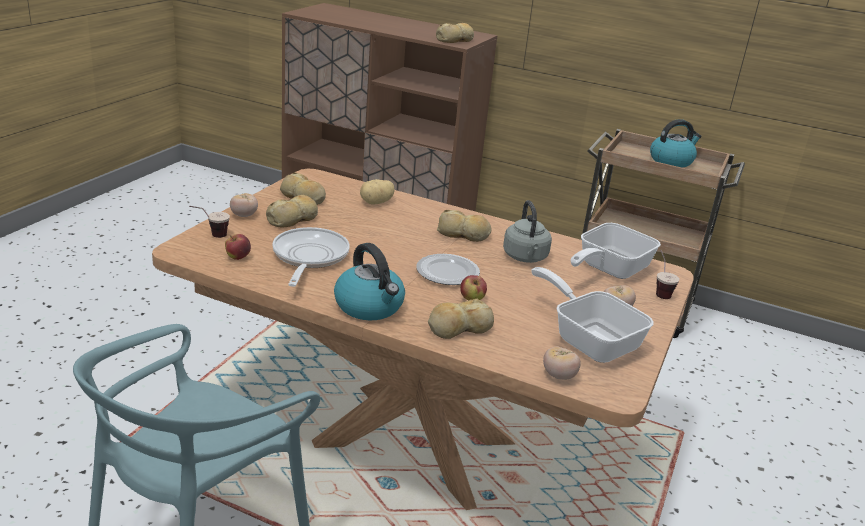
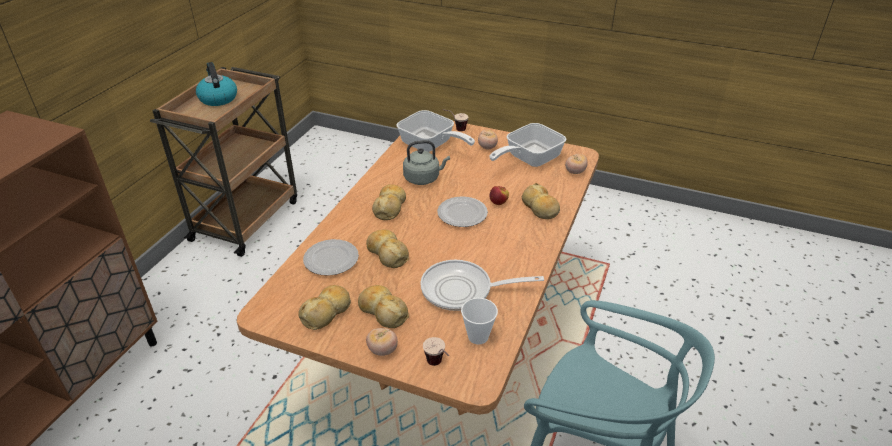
camera: 90 degrees left, 10 degrees up
(238, 257) = (478, 336): apple -> cup
(370, 306) = (530, 249): kettle -> none
(377, 203) = (331, 259): potato -> plate
(455, 40) = (36, 136): bread -> bread (387, 253)

